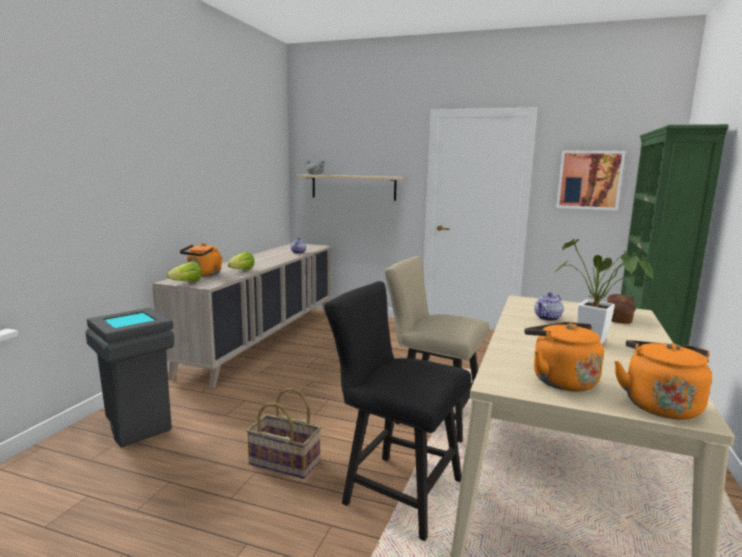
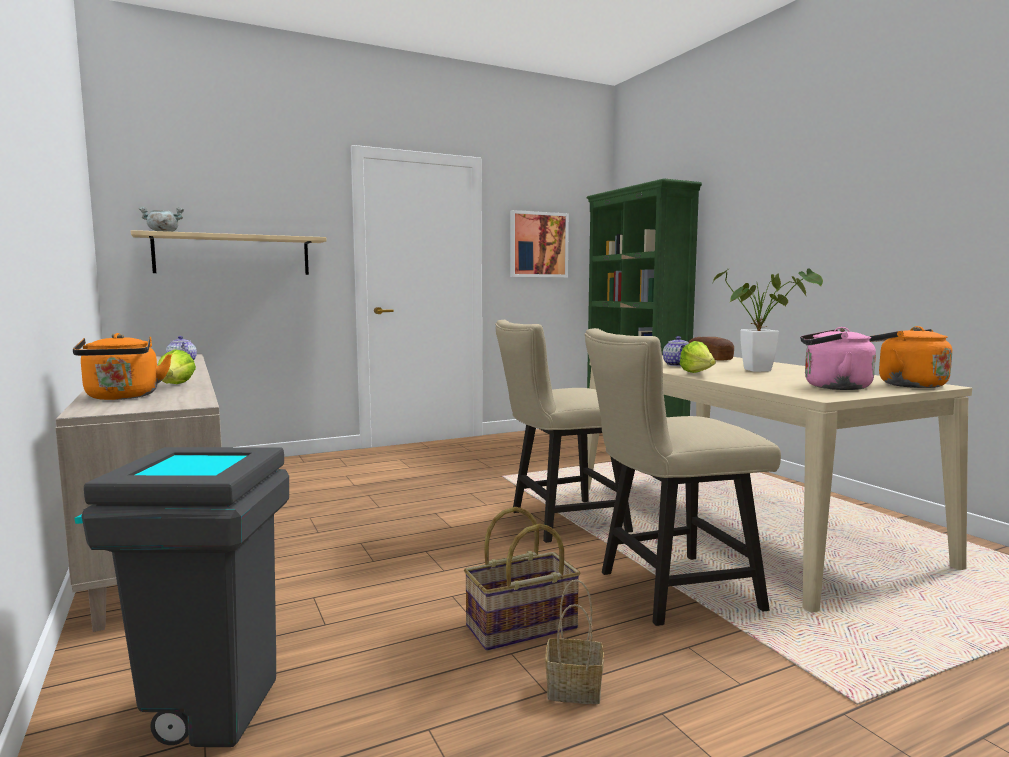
camera: 45 degrees left, 5 degrees down
(186, 282) = (135, 407): lettuce -> lettuce (698, 374)
(242, 505) = (576, 689): none -> basket
(394, 490) = (667, 591): black chair -> beige chair
(560, 380) = (832, 387): orange kettle -> pink kettle

